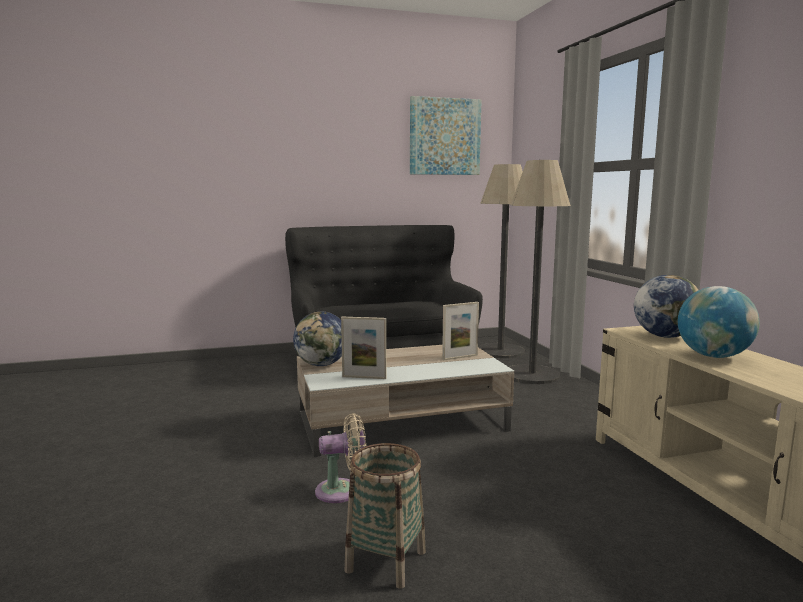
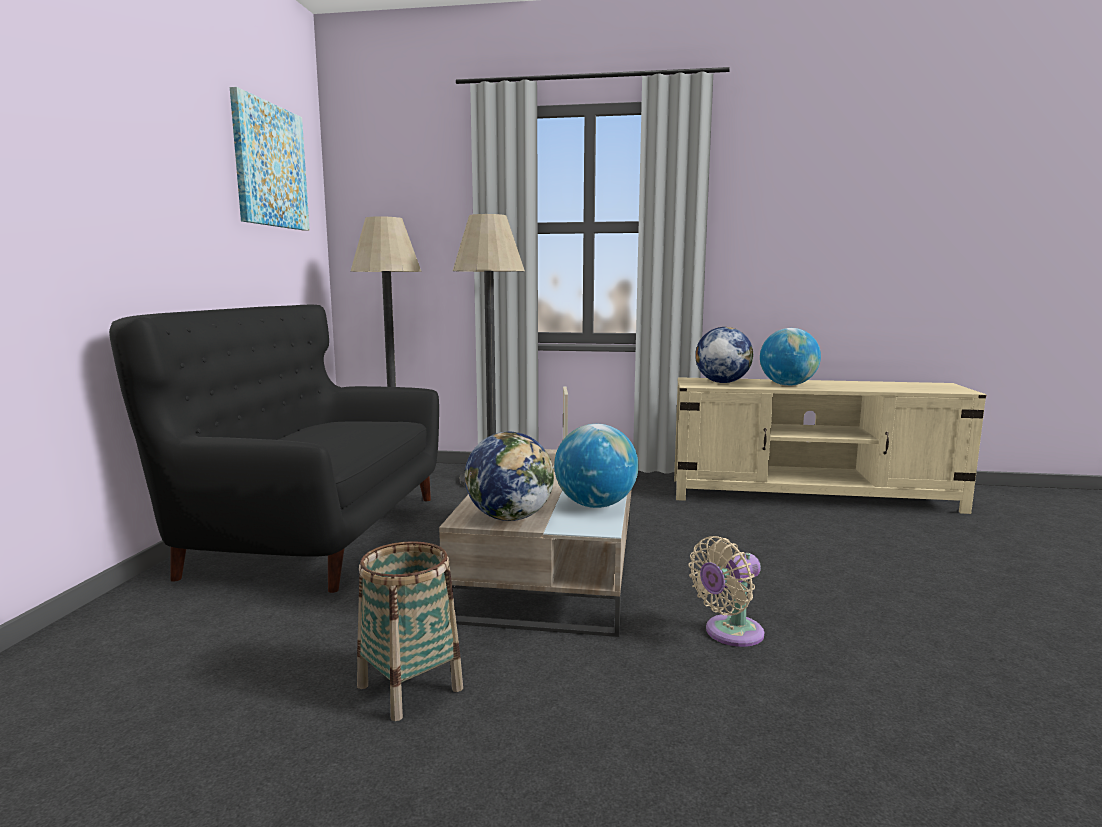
camera: 65 degrees left, 0 degrees up
(342, 491) = (729, 633): beige fan -> beige fan turned 135 degrees counterclockwise
(364, 377) = (595, 505): picture frame -> globe
(386, 561) = (889, 636): basket -> basket (410, 687)

